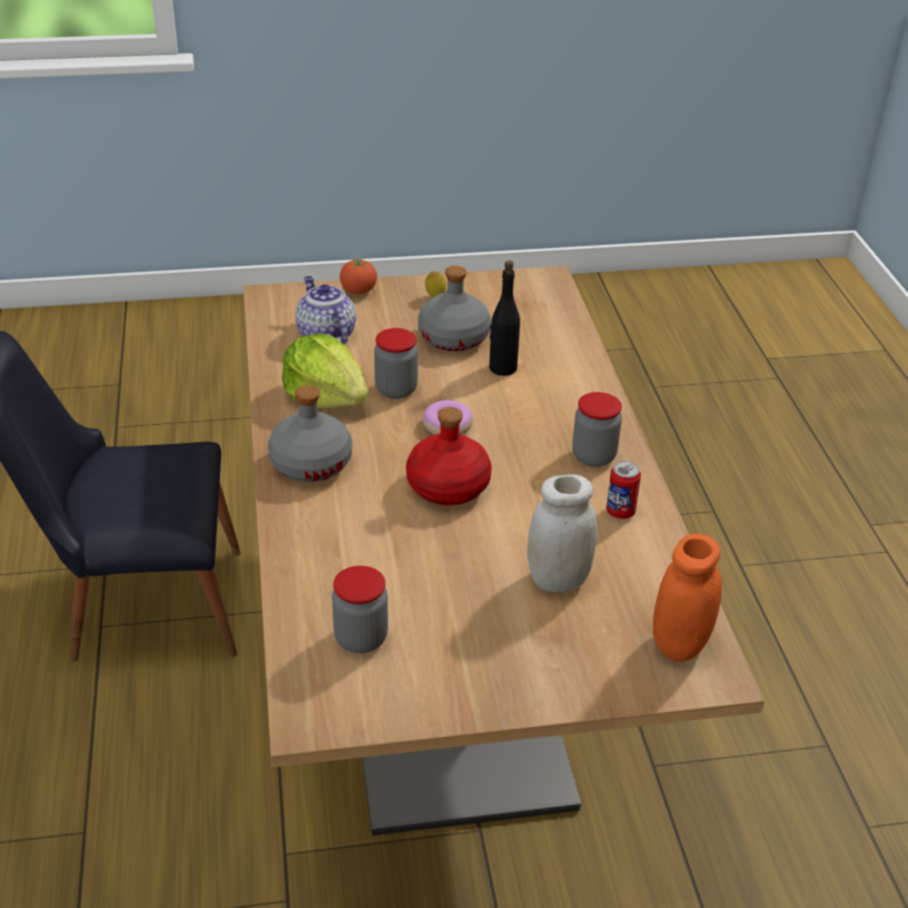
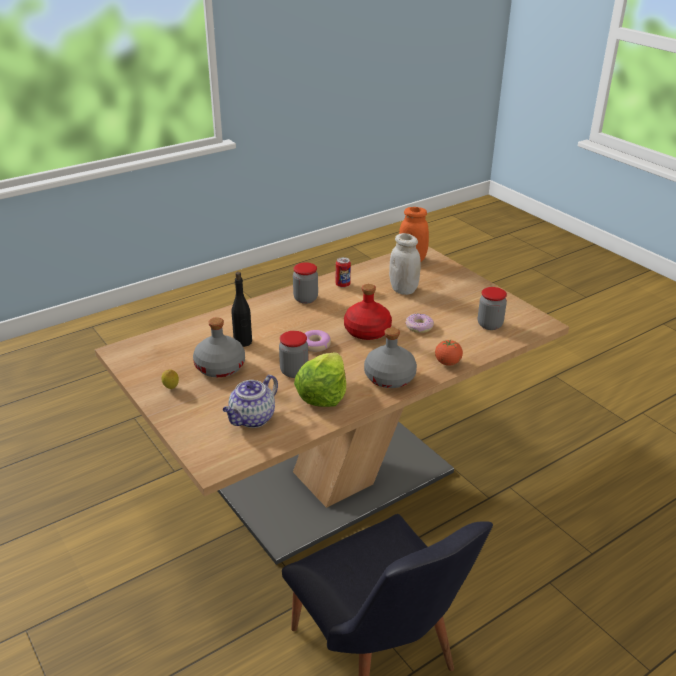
camera: 115 degrees left, 5 degrees down
(358, 291) = (181, 425): tomato -> tomato (447, 363)
(418, 547) = (419, 327): none -> donut

